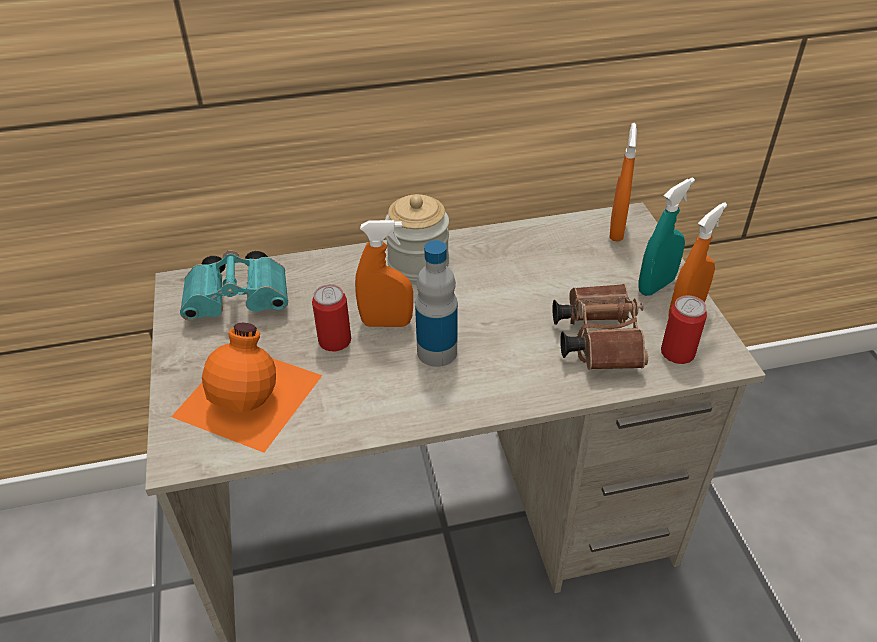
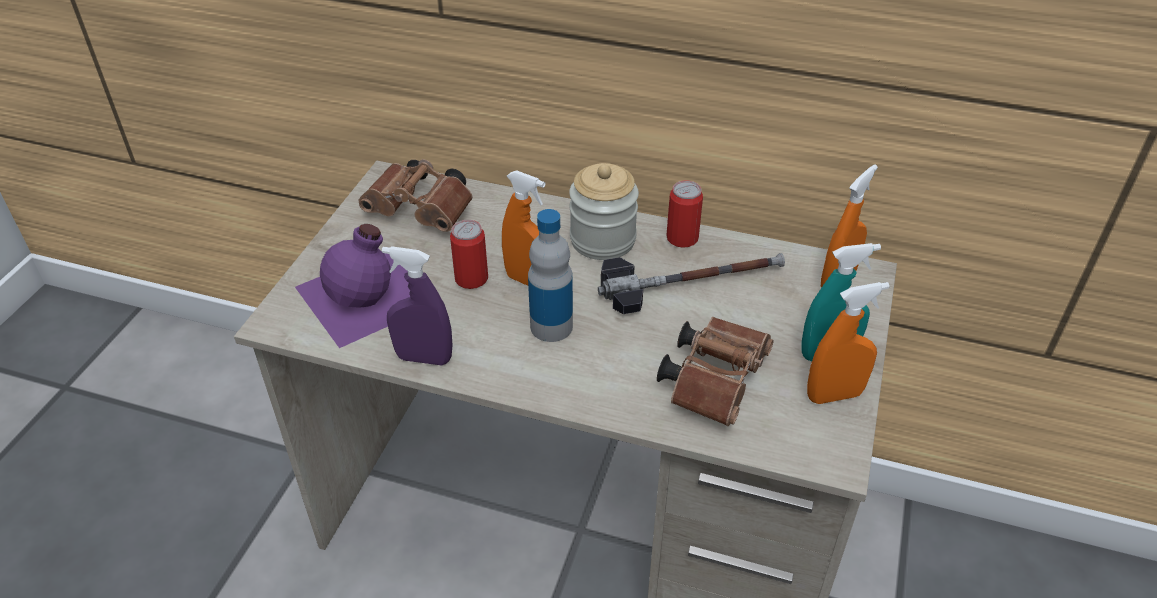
camera: 30 degrees right, 0 degrees up
(241, 301) = (423, 212): turquoise binoculars -> brown binoculars
(251, 394) = (367, 295): orange bottle -> purple bottle
(351, 426) = (424, 358): none -> purple spray bottle
(514, 271) = (691, 281): none -> hammer
(677, 353) = (788, 430): can -> can (682, 238)

